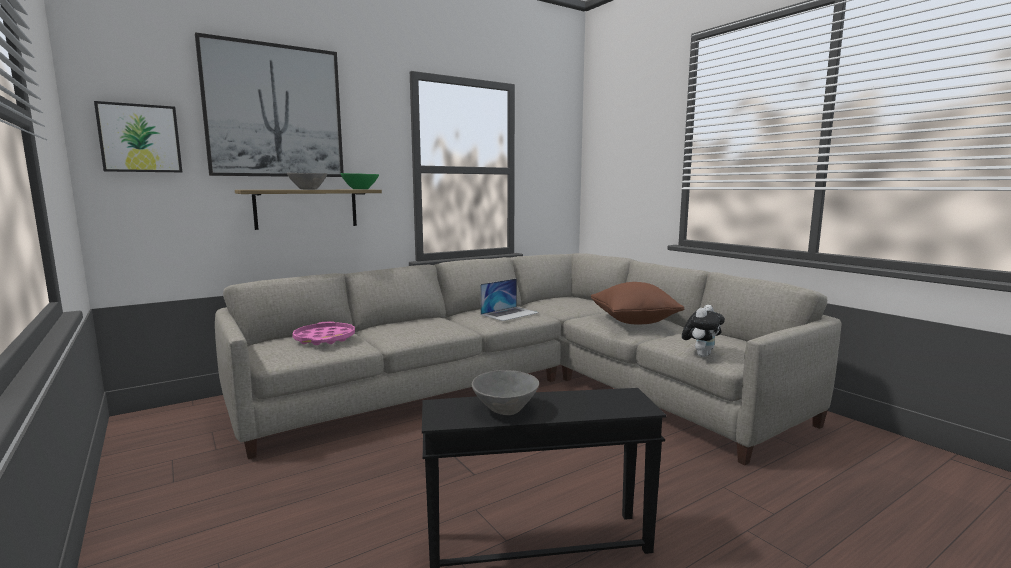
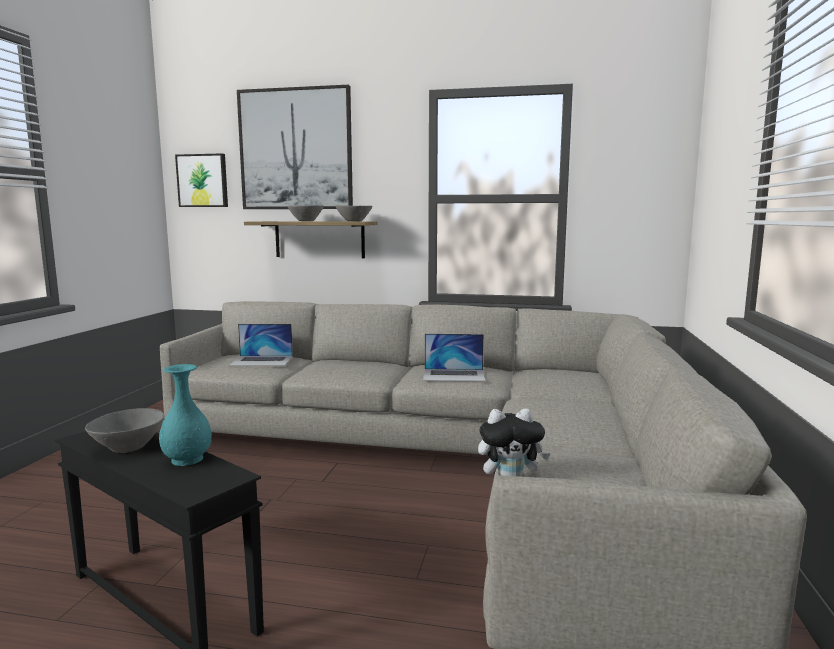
camera: 45 degrees right, 0 degrees up
(325, 338) = (262, 361): pink tray -> laptop
(360, 189) = (354, 221): green bowl -> grey bowl
(570, 398) = (188, 459): none -> turquoise vase
(634, 321) = (564, 419): brown pillow -> none

